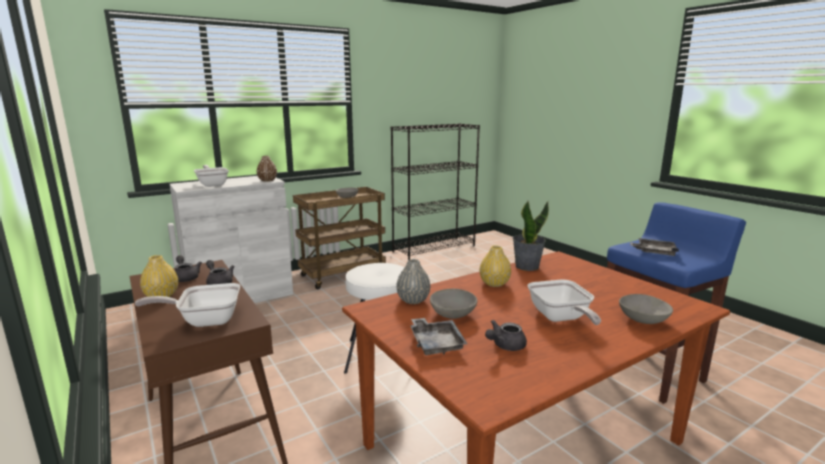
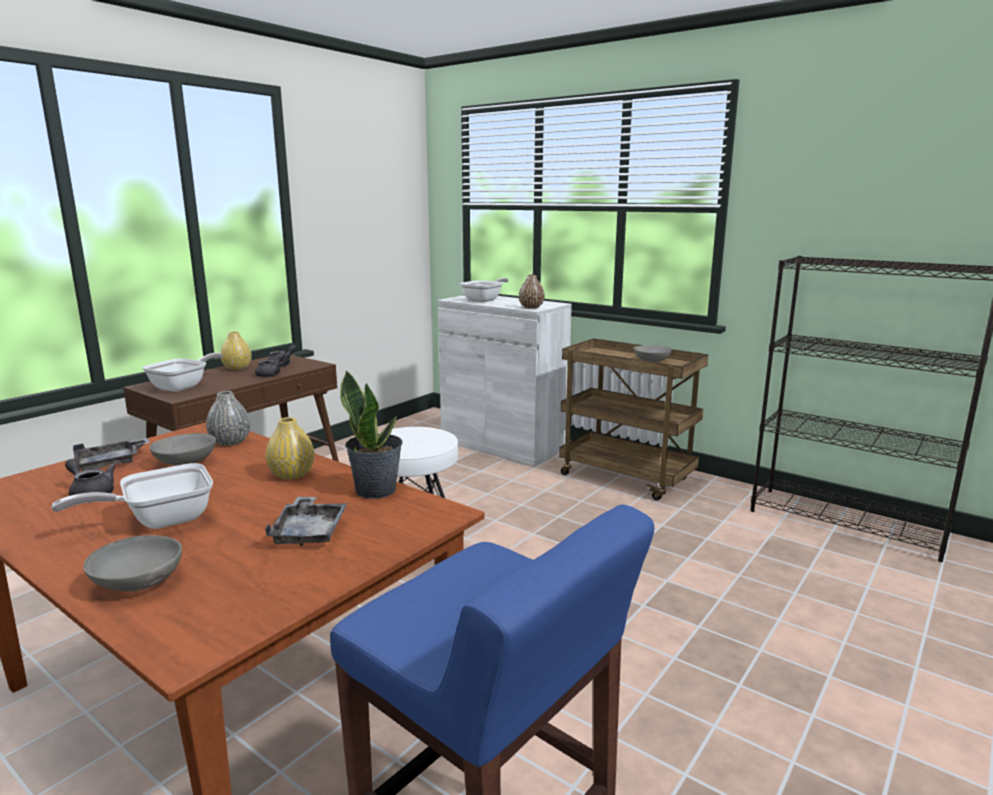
camera: 70 degrees right, 0 degrees up
(205, 320) = (183, 386): frying pan -> frying pan turned 60 degrees clockwise
(654, 252) = (456, 586): grey tray -> grey tray (309, 532)

